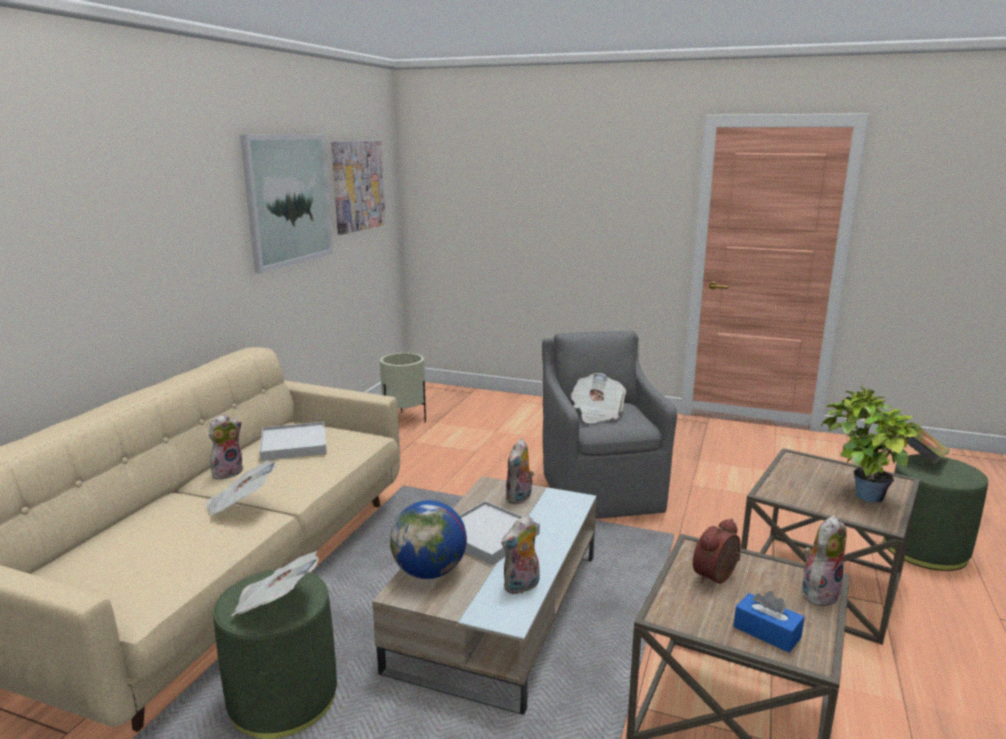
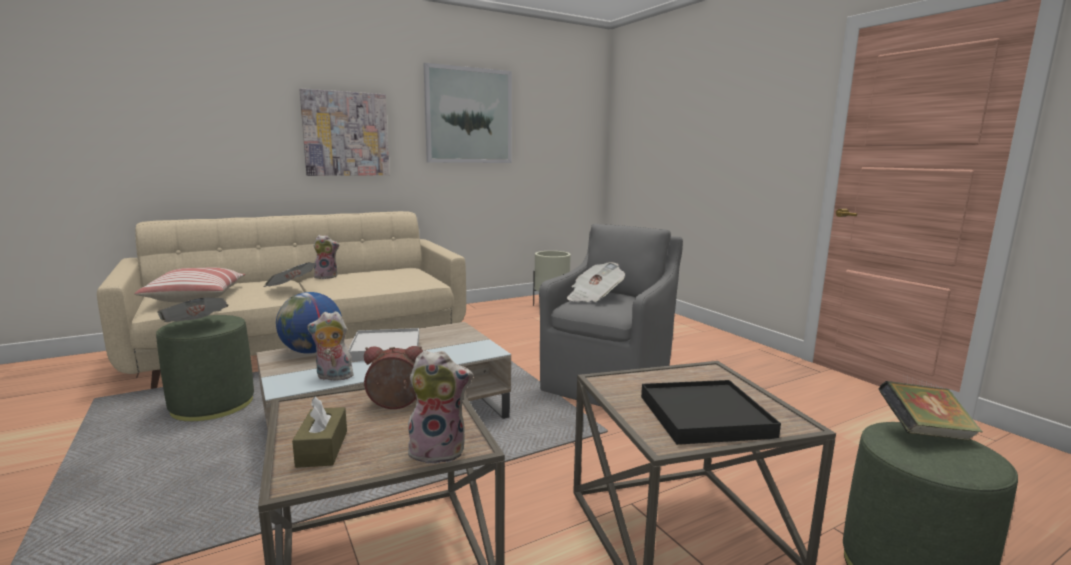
camera: 40 degrees right, 5 degrees down
(143, 569) = (196, 297): none -> pillow
(294, 444) = (381, 273): white tray -> none
(358, 185) = (551, 116): picture -> picture (346, 134)
(520, 498) = (455, 338): plush toy -> none
(766, 632) = (322, 448): blue tissue box -> brown tissue box
(860, 496) = (704, 416): potted plant -> black tray

